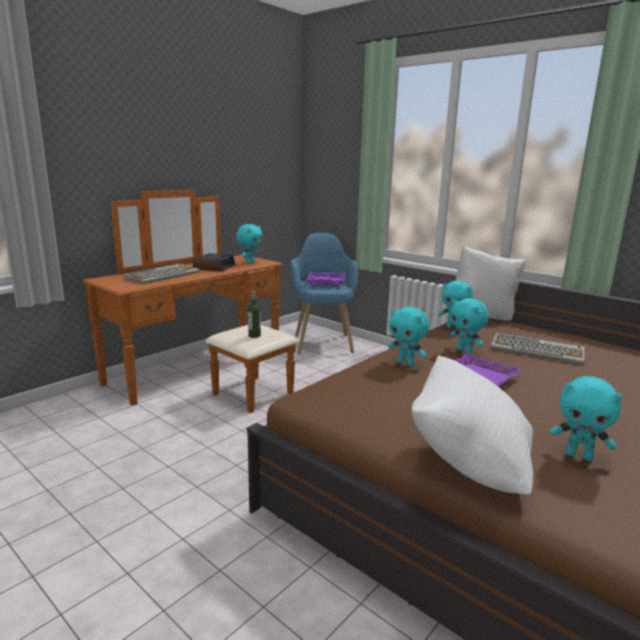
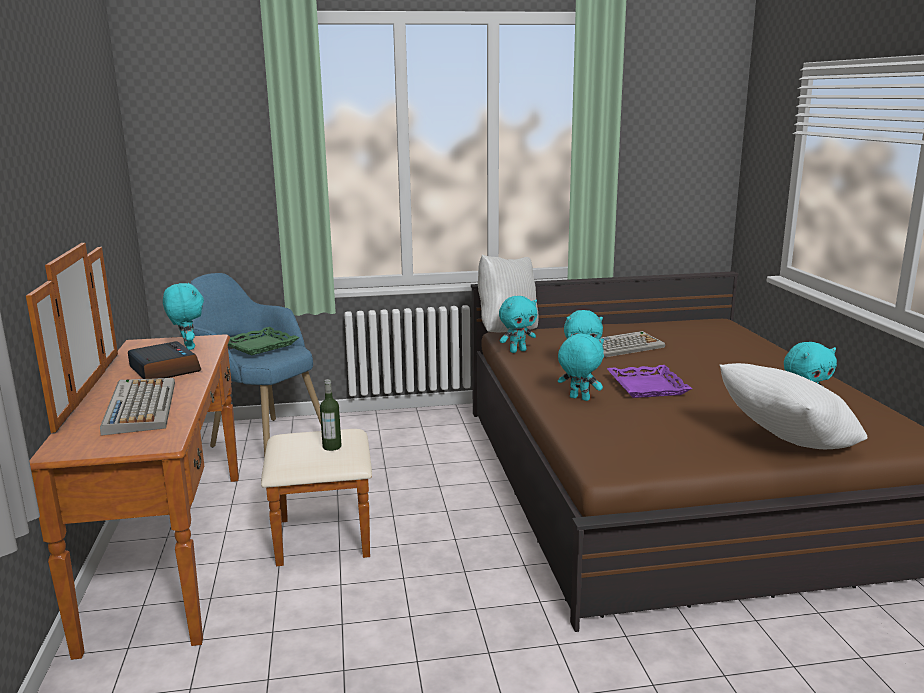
camera: 50 degrees left, 0 degrees up
(326, 281) = (259, 345): purple tray -> green tray
(406, 363) = (578, 399): turquoise plush toy -> turquoise plush toy turned 135 degrees counterclockwise

